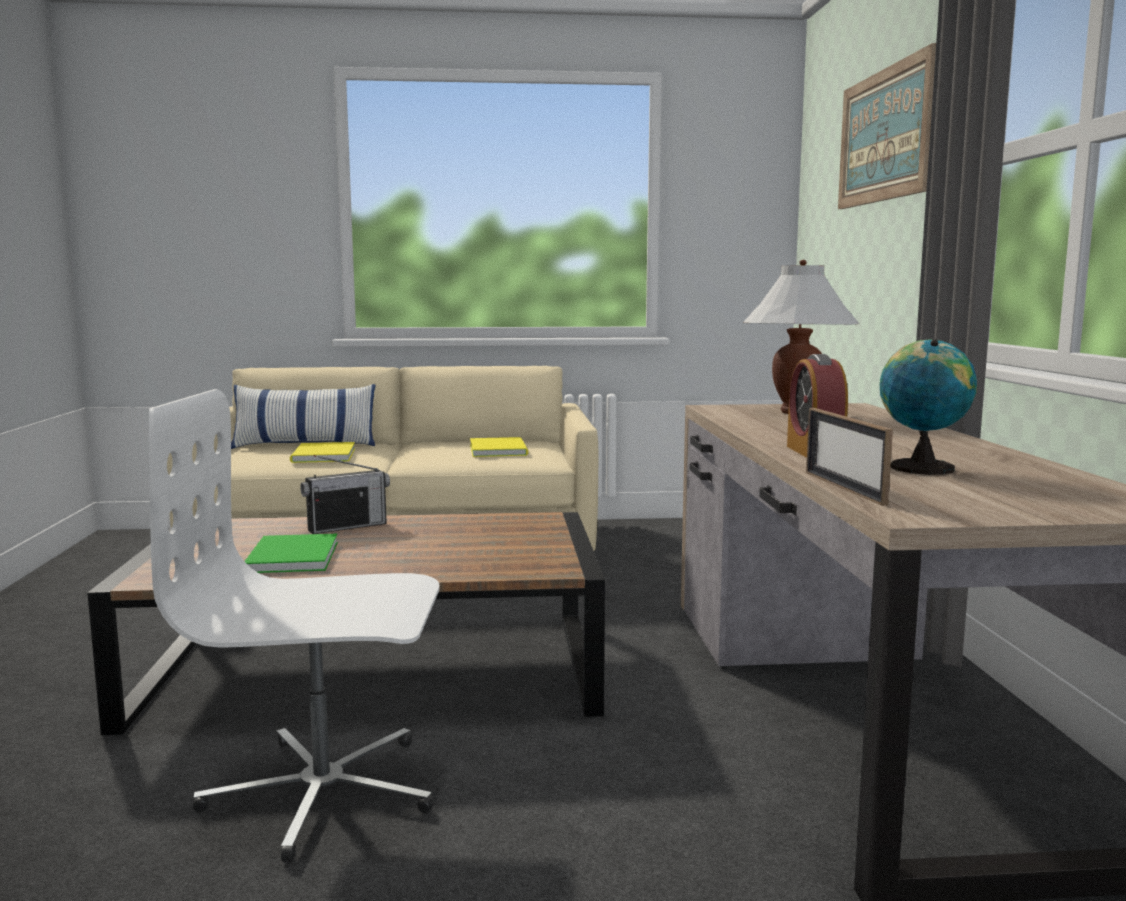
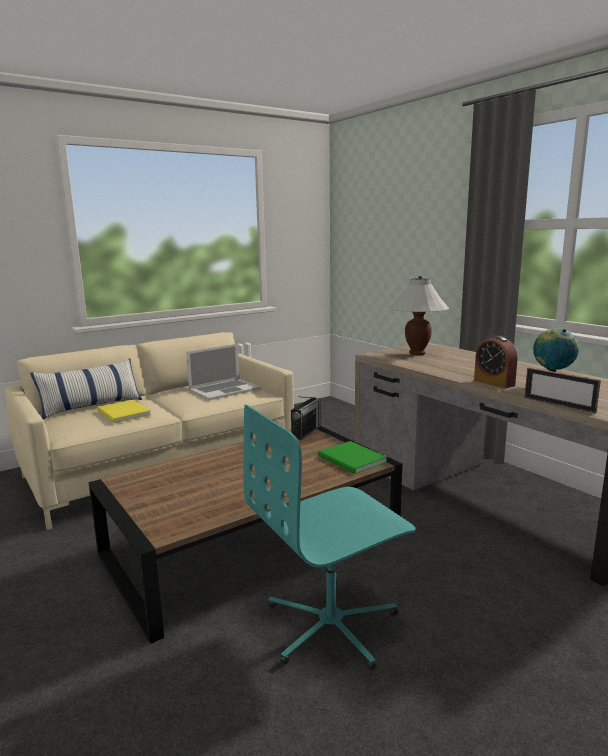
camera: 30 degrees left, 5 degrees up
(289, 558) = (221, 493): green book -> green book (352, 460)
(323, 792) = (332, 624): white office chair -> turquoise office chair
(347, 527) = (212, 462): radio -> radio (306, 432)
(499, 449) = (224, 389): yellow book -> laptop
(884, 136) = (411, 201): picture -> none

